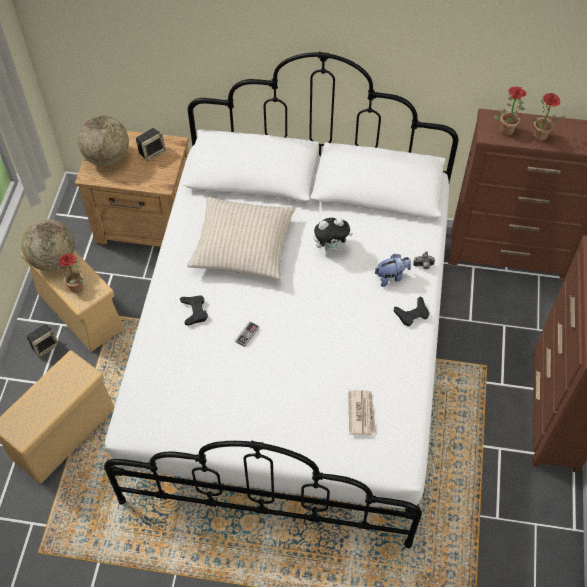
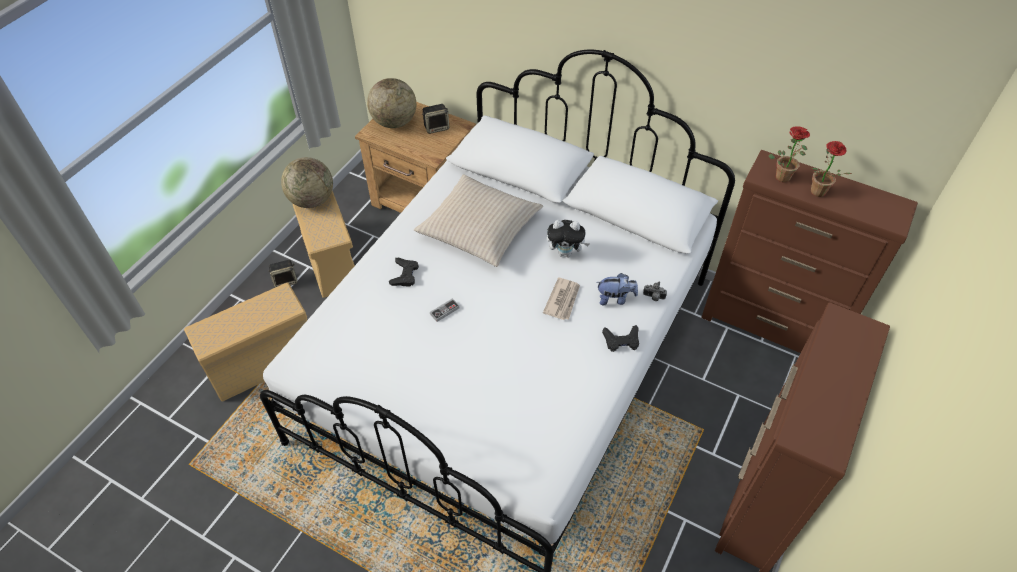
camera: 20 degrees right, 5 degrees down
(79, 288) = (321, 231): potted plant -> none
(361, 413) = (525, 423): newspaper -> newspaper (563, 300)

